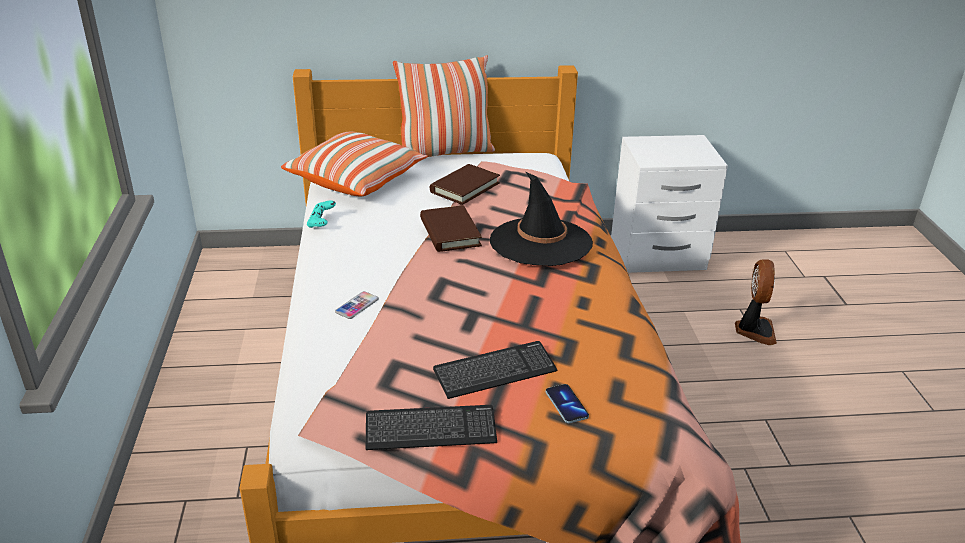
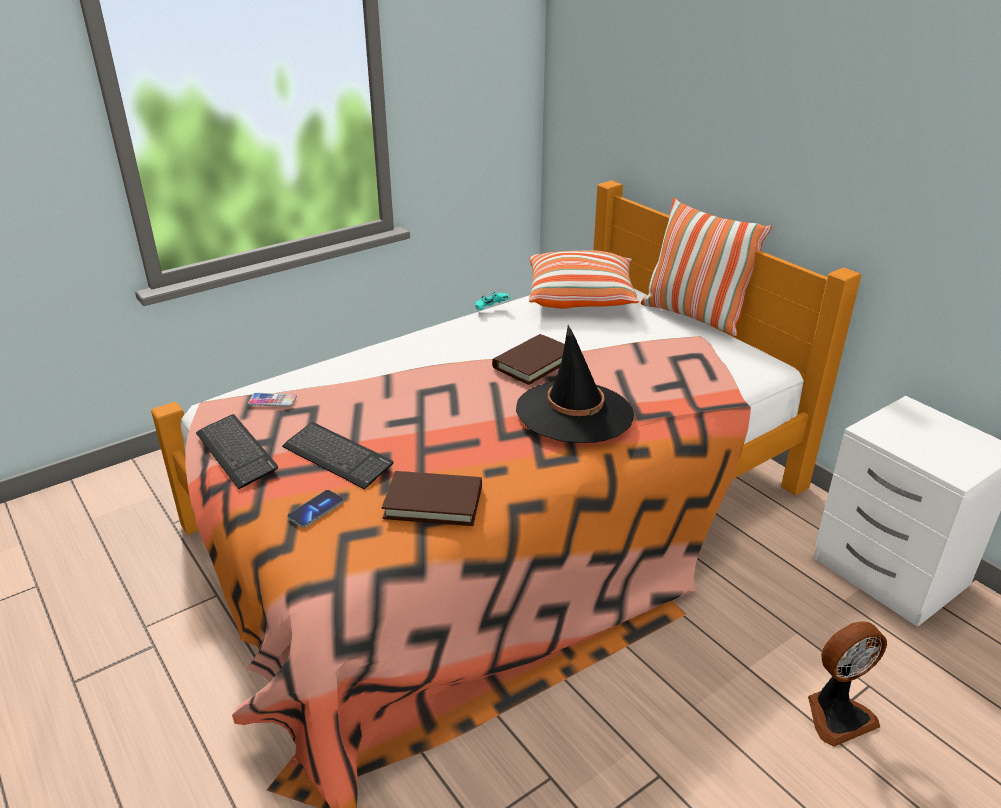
camera: 60 degrees right, 0 degrees up
(357, 306) = (384, 367): phone -> phone (272, 401)
(465, 187) = (630, 344): brown book -> brown book (433, 502)

